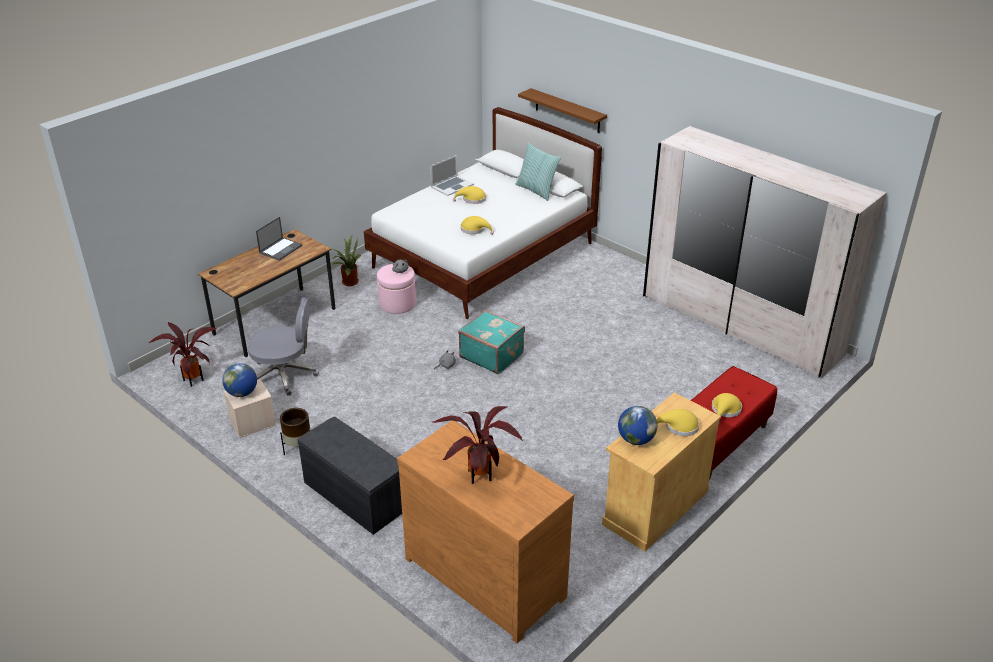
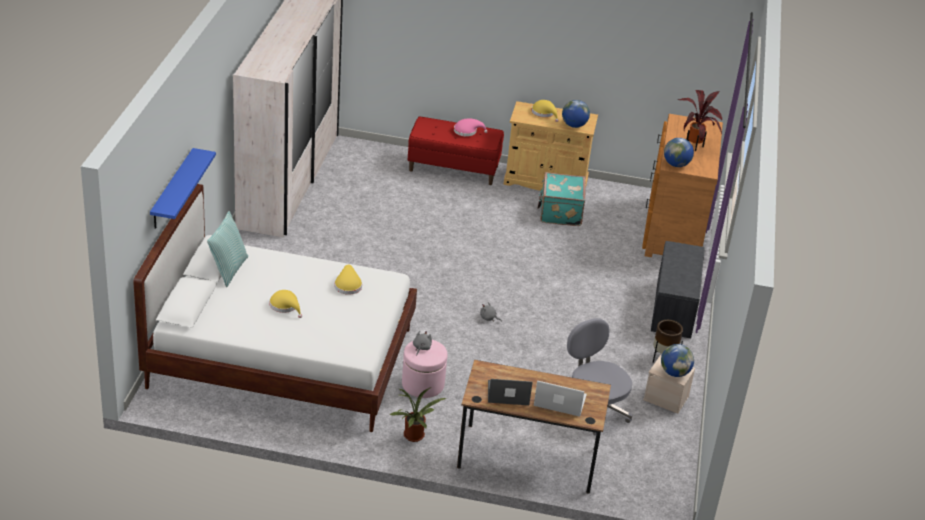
camera: 125 degrees left, 0 degrees up
(193, 379) = (658, 467): potted plant -> none
(452, 185) = (263, 331): laptop -> laptop (560, 401)
(452, 437) = (676, 164): none -> globe
(492, 355) = (450, 297): turquoise suitcase -> turquoise suitcase (559, 212)
(567, 111) = (172, 189): brown shelf -> blue shelf
(725, 410) = (467, 131): yellow hat -> pink hat

